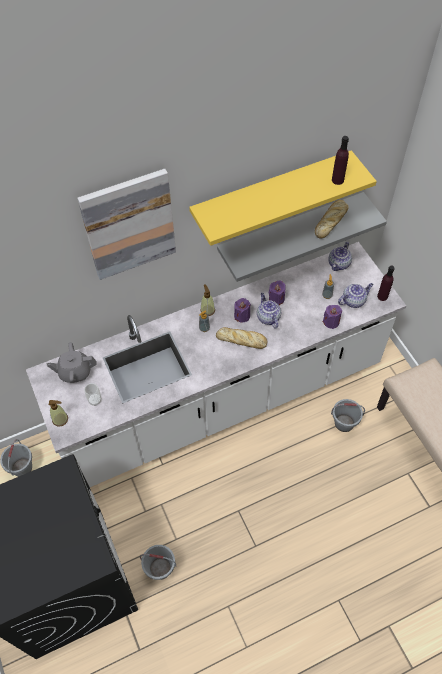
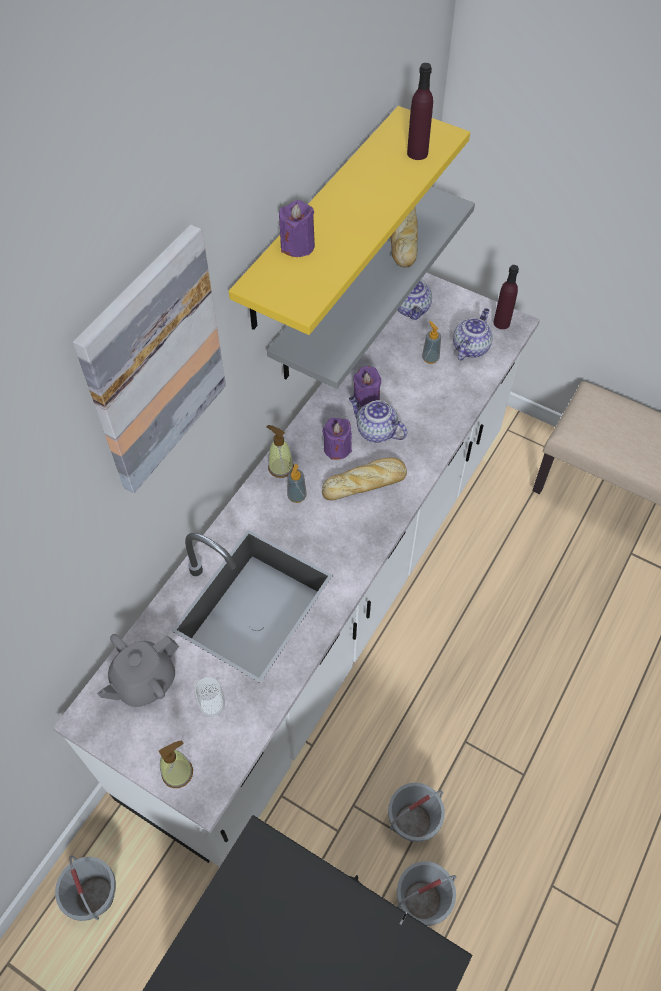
camera: 35 degrees left, 0 degrees up
(331, 322) = (464, 391): purple candle -> purple candle (297, 245)
(344, 423) = (509, 536): grey bucket -> grey bucket (412, 822)

